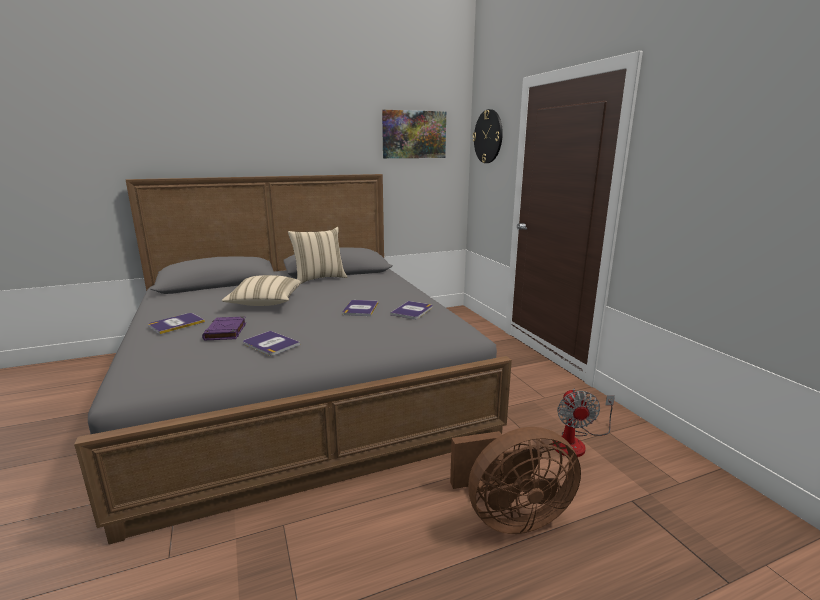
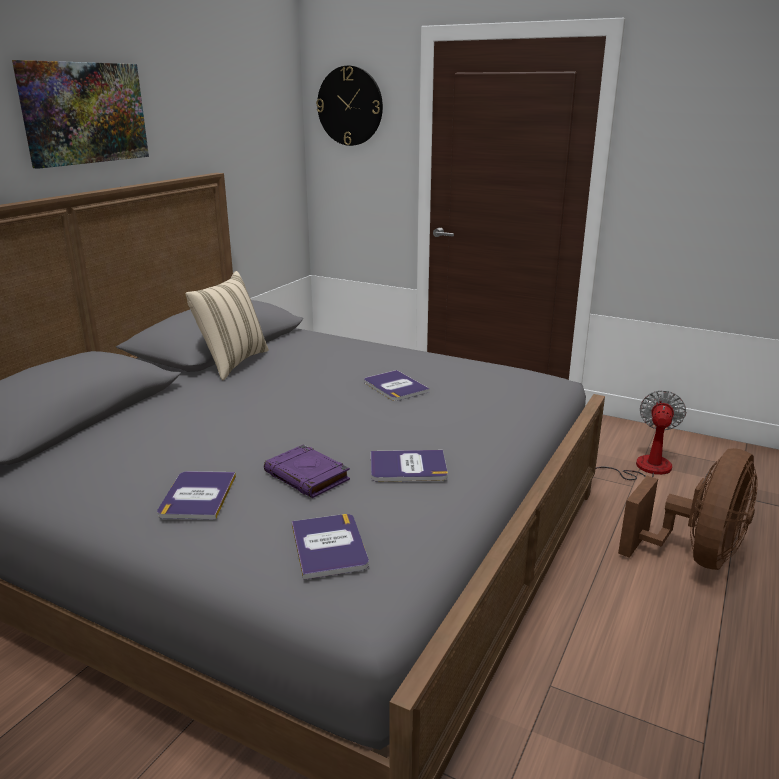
camera: 40 degrees left, 5 degrees up
(265, 303) = (251, 420): beige pillow -> none
(412, 311) = (456, 371): book -> book (329, 546)
(414, 134) = (245, 104): picture -> picture (84, 113)
(576, 442) = (642, 467): fan -> fan turned 120 degrees counterclockwise

